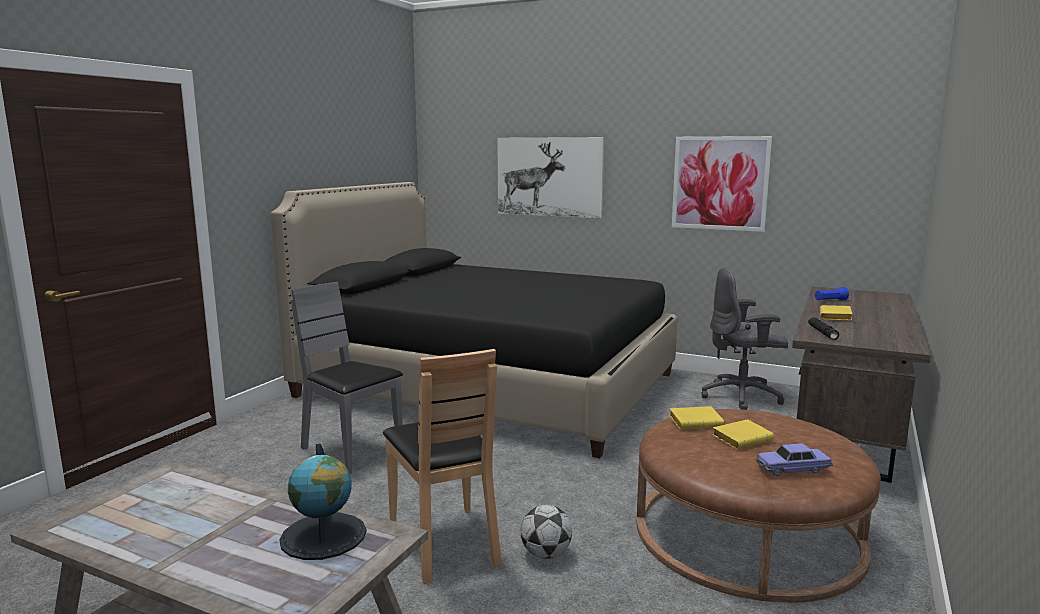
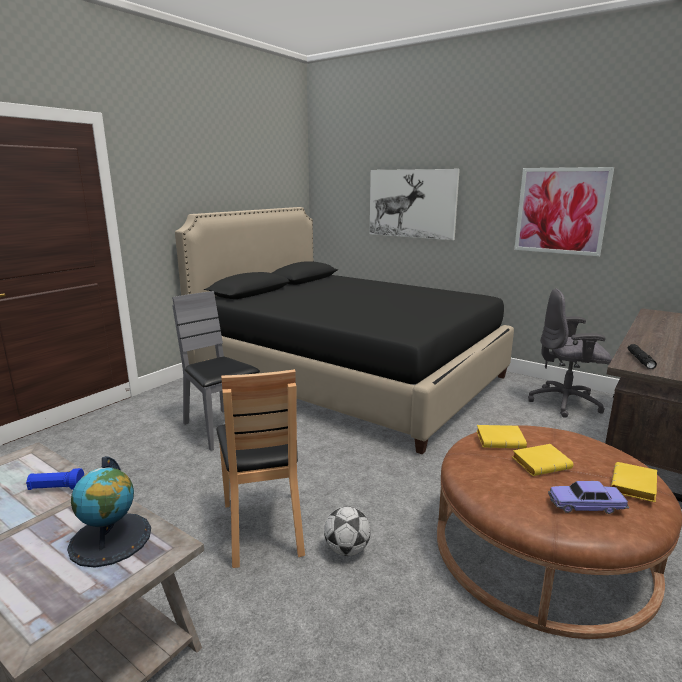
camera: 10 degrees right, 5 degrees up
(830, 301) = (656, 324): blue flashlight -> blue flashlight (56, 488)
(836, 317) = (659, 343): yellow book -> yellow book (635, 487)

